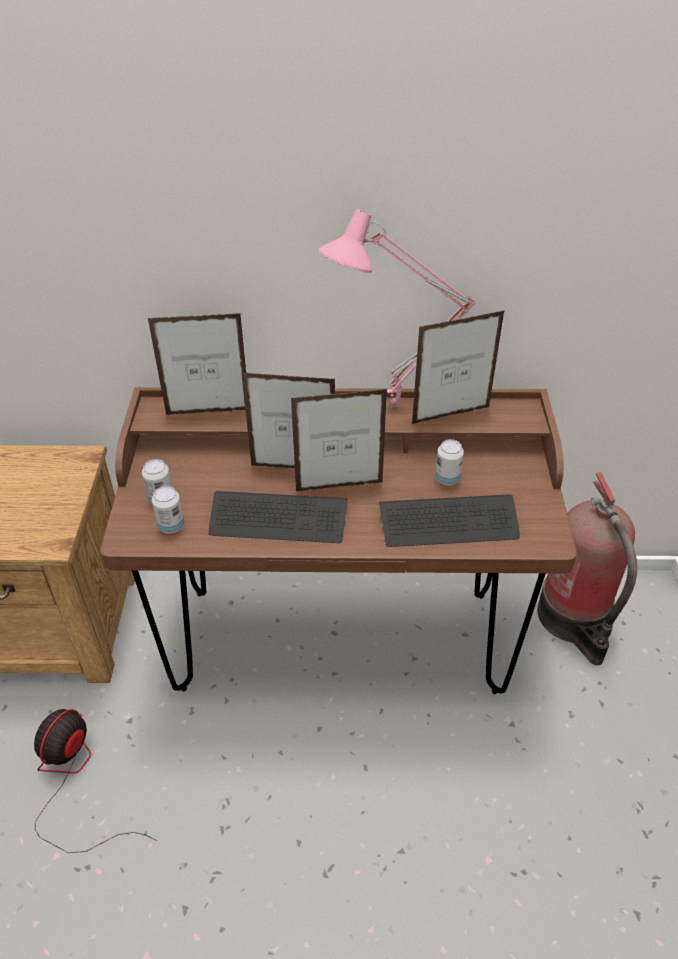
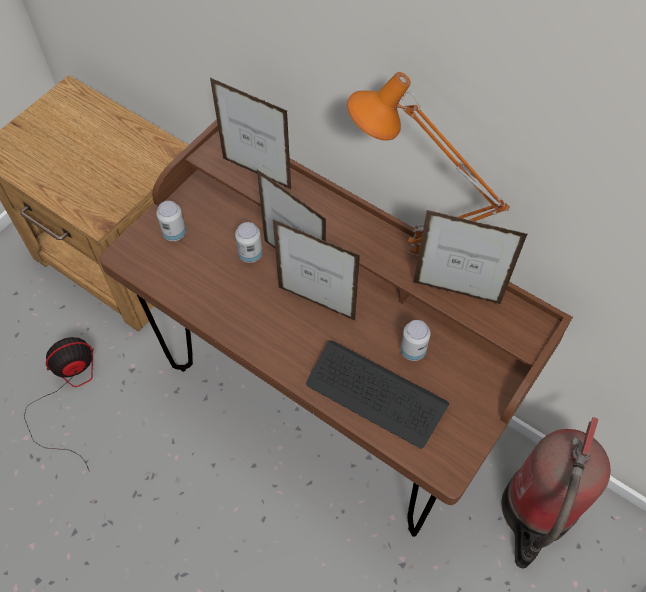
camera: 35 degrees right, 15 degrees up
(171, 526) = (163, 263): can -> can (250, 254)
(278, 519) = (244, 306): keyboard -> none
(394, 409) = (411, 257): pink table lamp -> orange table lamp

